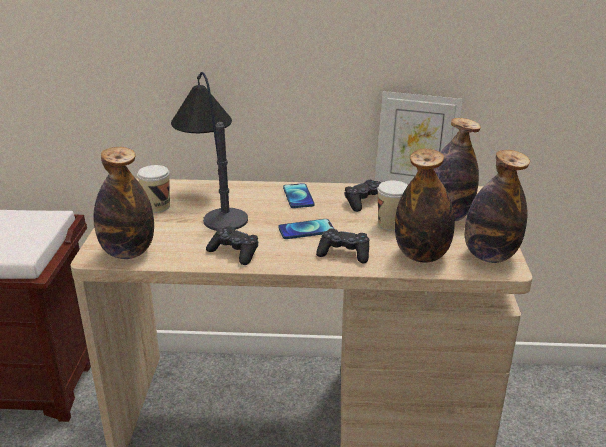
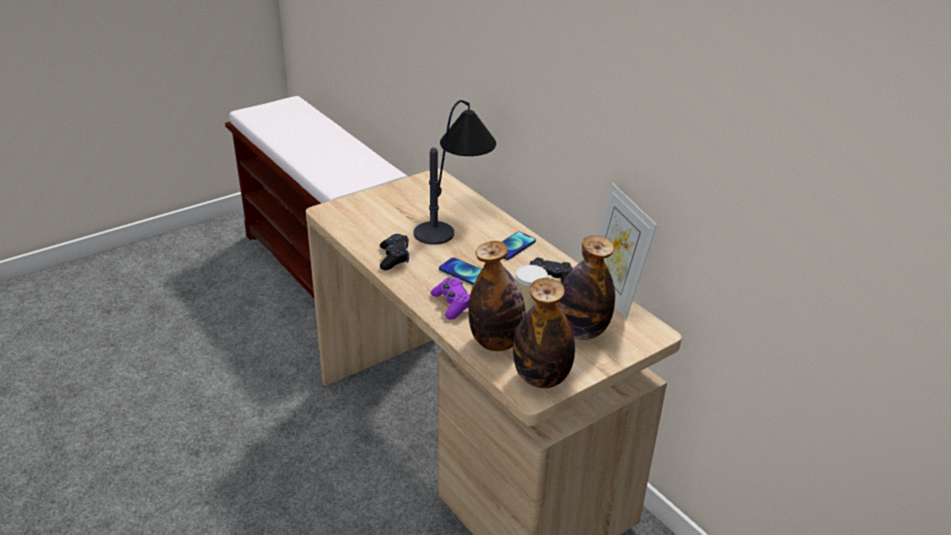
camera: 50 degrees right, 5 degrees up
(128, 252) = (344, 219): bottle -> none
(157, 207) = (415, 198): cup -> none
(344, 253) = (452, 304): black game controller -> purple game controller

